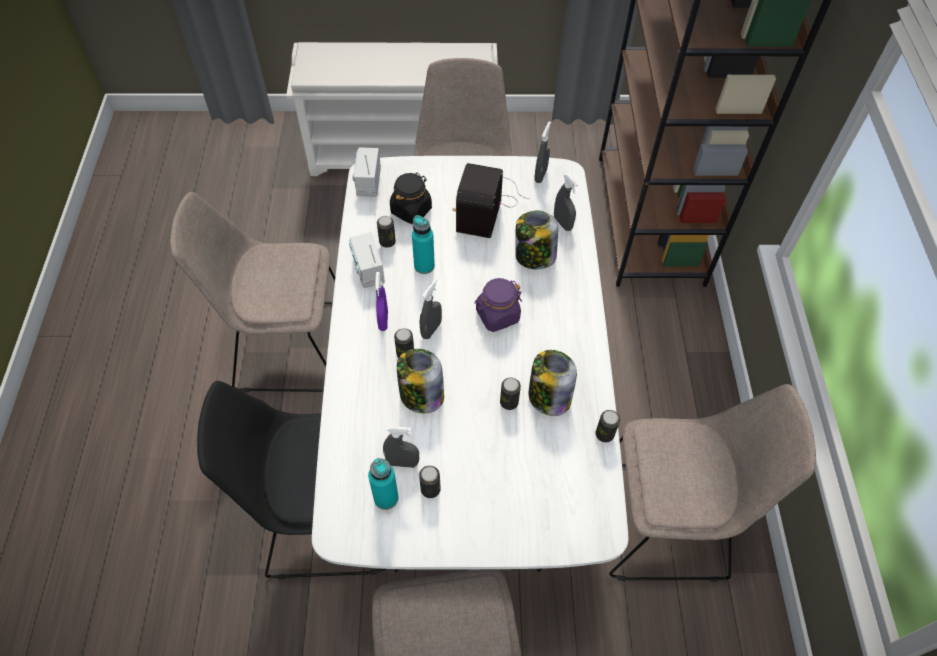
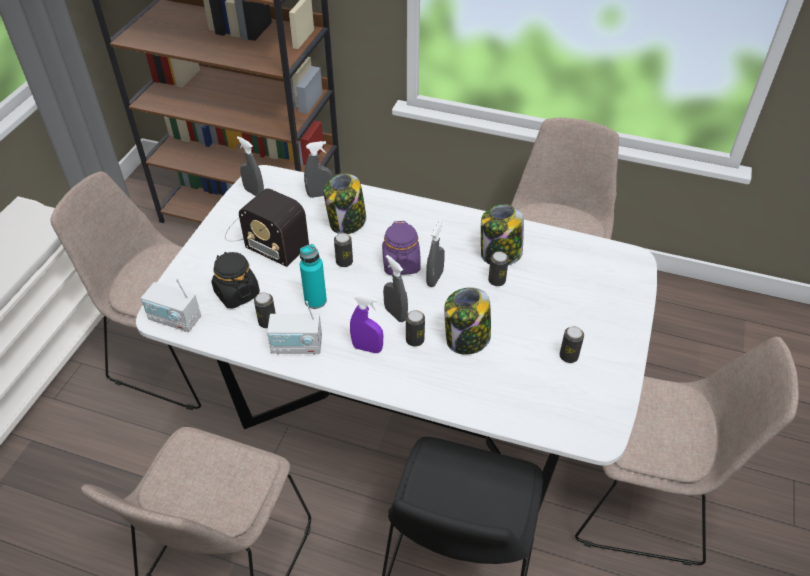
camera: 70 degrees left, 10 degrees down
(386, 498) = (569, 391): turquoise bottle -> none
(402, 462) = (535, 370): grey spray bottle -> grey spray bottle (434, 278)
(604, 434) = (547, 232): can -> can (344, 262)

